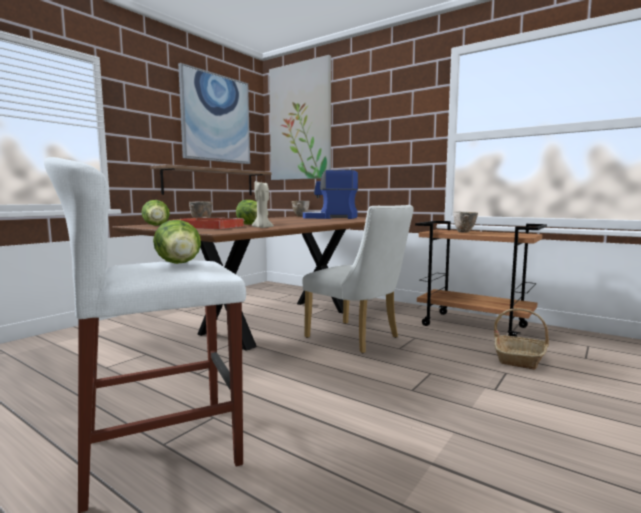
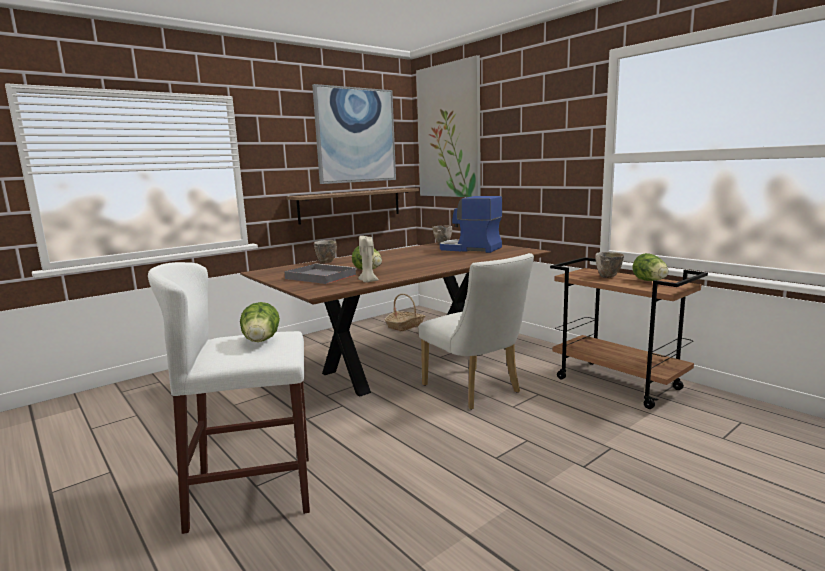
camera: 15 degrees right, 5 degrees up
(157, 225) = (278, 272): lettuce -> lettuce (650, 281)
(206, 227) = (319, 276): red tray -> grey tray
(520, 358) = (640, 432): basket -> basket (405, 326)

